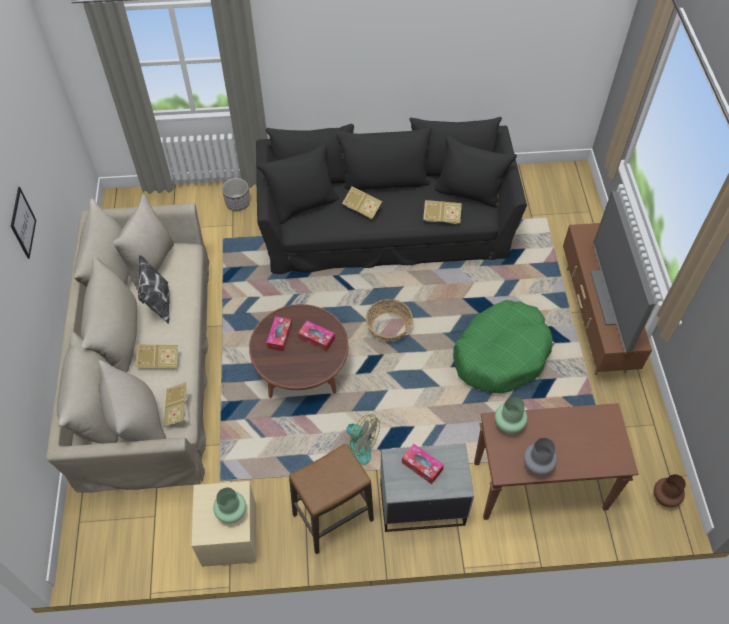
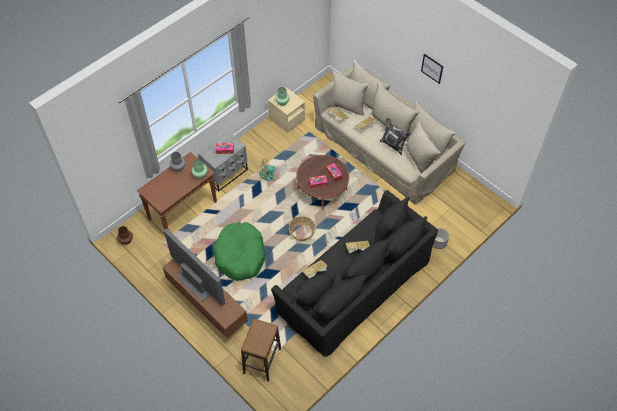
camera: 140 degrees right, 0 degrees up
(333, 518) = (255, 148): stool -> stool (262, 361)

